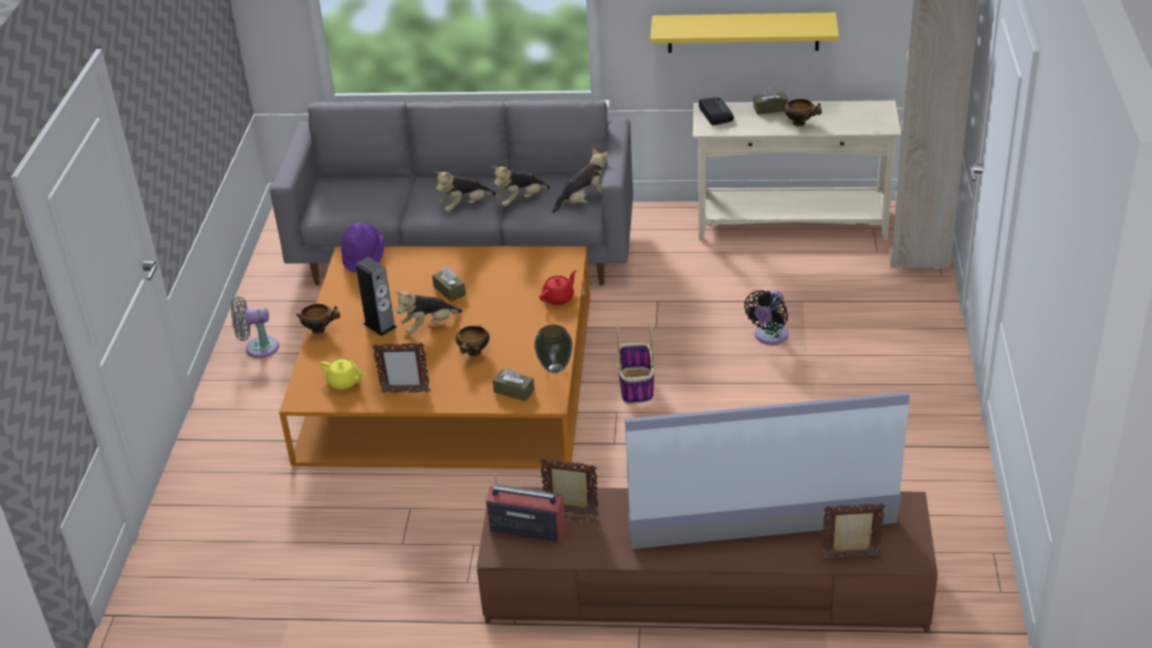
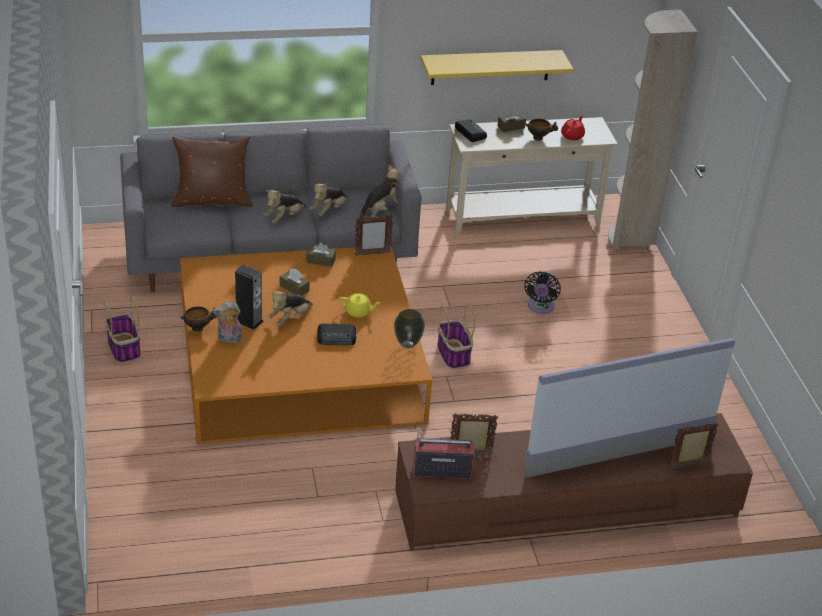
camera: 20 degrees left, 0 degrees up
(258, 348) = (124, 349): grey fan -> basket
(344, 382) = (240, 369): yellow teapot -> yellow teapot (358, 312)
(348, 345) = (229, 339): none -> plush toy
(363, 257) = (208, 265): purple hat -> none
(391, 182) = (212, 200): none -> brown pillow
(405, 392) = (294, 373): picture frame -> picture frame (372, 254)
(474, 353) = (337, 338): bowl -> radio
(514, 391) = (383, 365): brown tissue box -> brown tissue box (320, 261)
(559, 298) = (386, 288): red teapot -> red teapot (572, 136)

